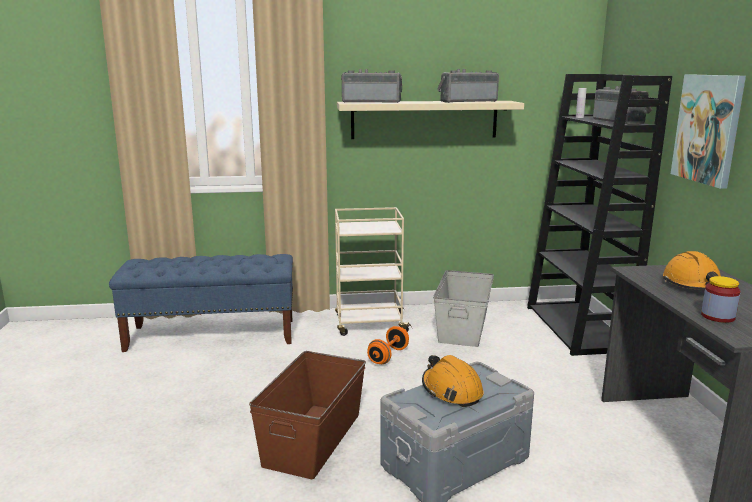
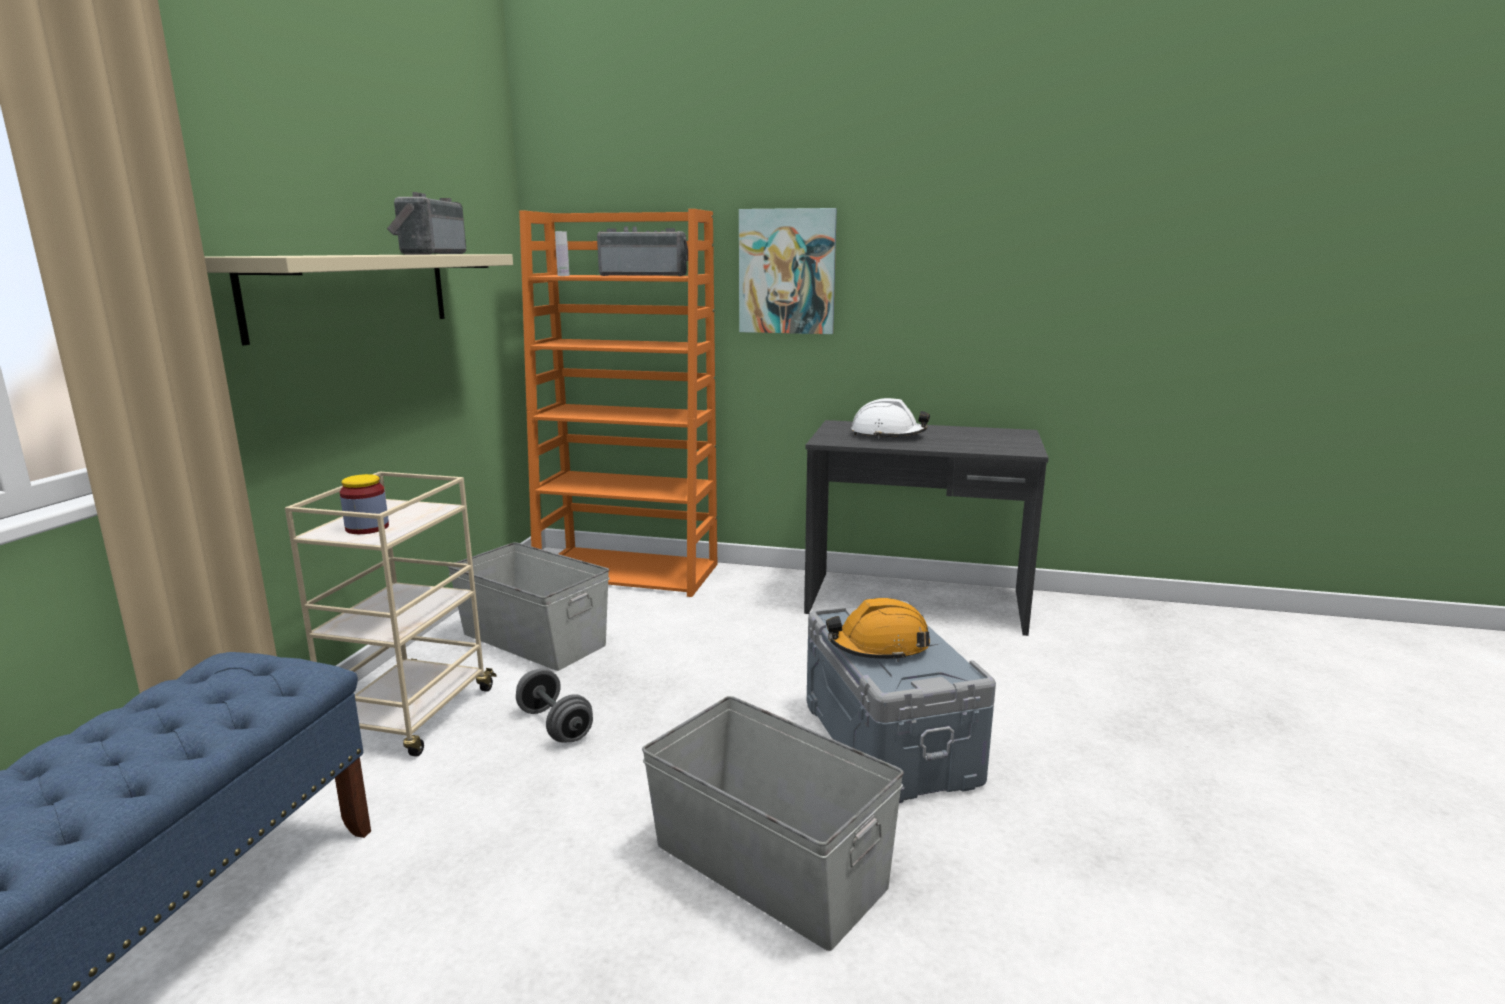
camera: 70 degrees left, 0 degrees up
(314, 438) = (769, 863): brown storage box -> grey storage box
(372, 102) = (299, 255): radio -> none
(388, 356) = (555, 725): orange dumbbell -> grey dumbbell
(578, 328) = (629, 572): black bookcase -> orange bookcase
(693, 285) = (888, 435): orange hard hat -> white hard hat
(717, 316) = (975, 446): jar -> jar (367, 528)

